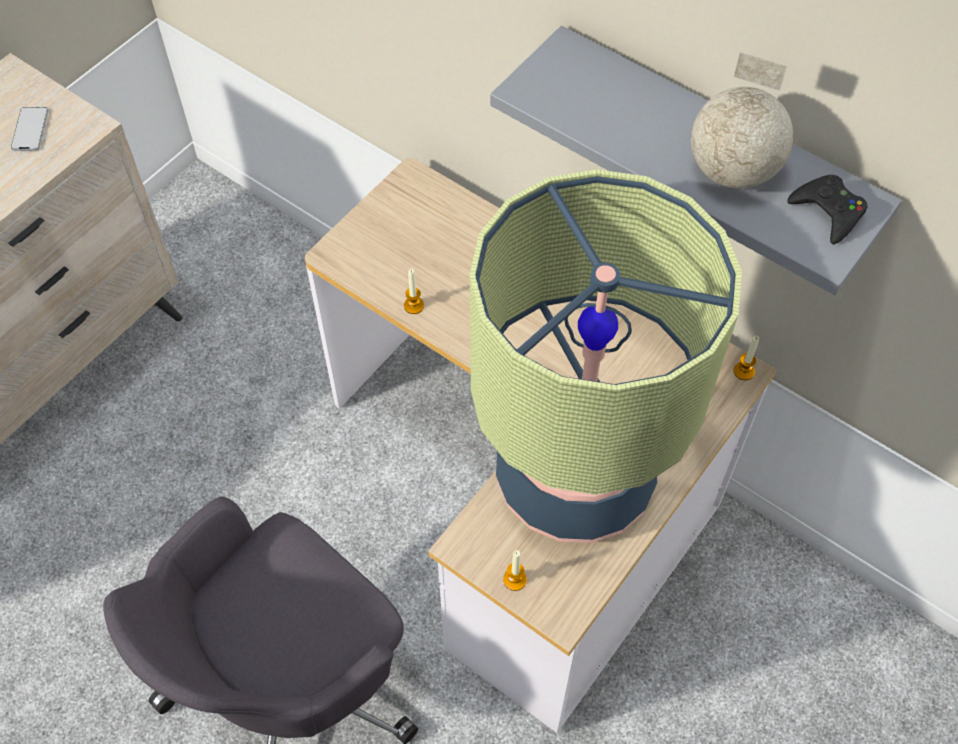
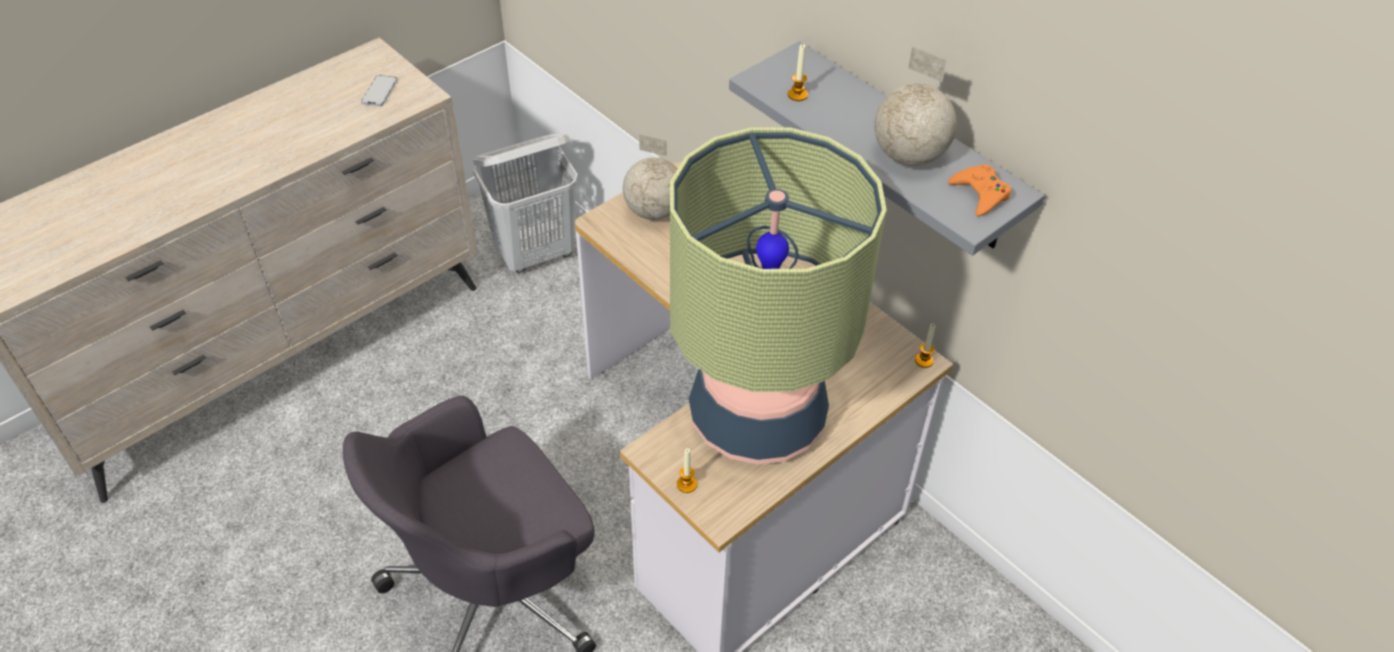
camera: 10 degrees right, 10 degrees down
(241, 261) = (536, 253): none -> white laundry basket
(394, 229) = (653, 211): none -> globe
(414, 305) = (655, 269): candle -> candle (797, 95)
(828, 212) = (980, 194): black game controller -> orange game controller

